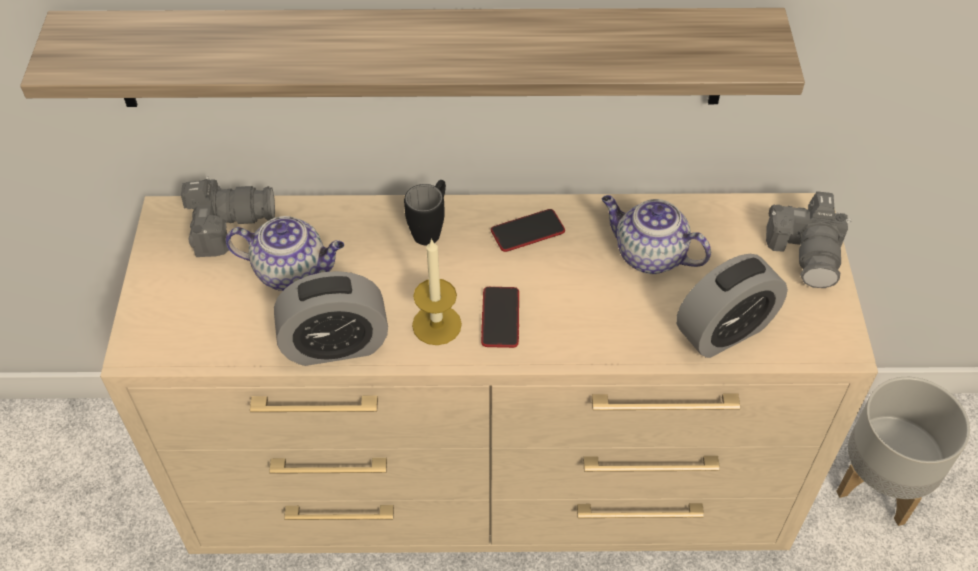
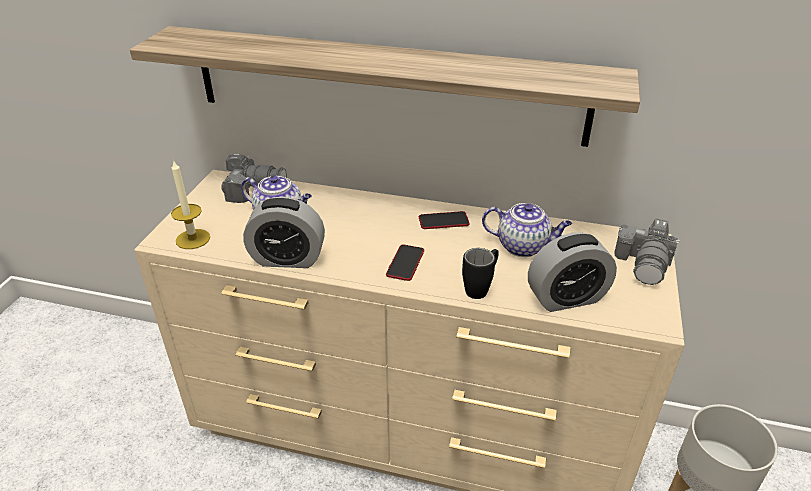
camera: 15 degrees right, 15 degrees down
(431, 229) = (379, 210): black mug -> black mug (481, 288)
(436, 325) = (360, 259): candle -> candle (193, 239)
(648, 255) = (523, 246): teapot -> teapot turned 150 degrees clockwise

